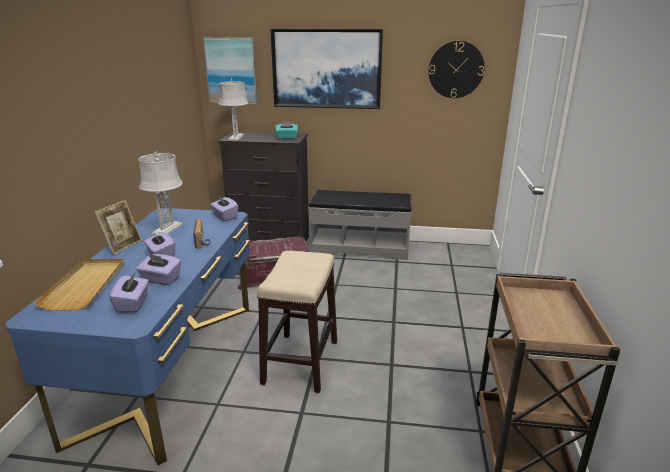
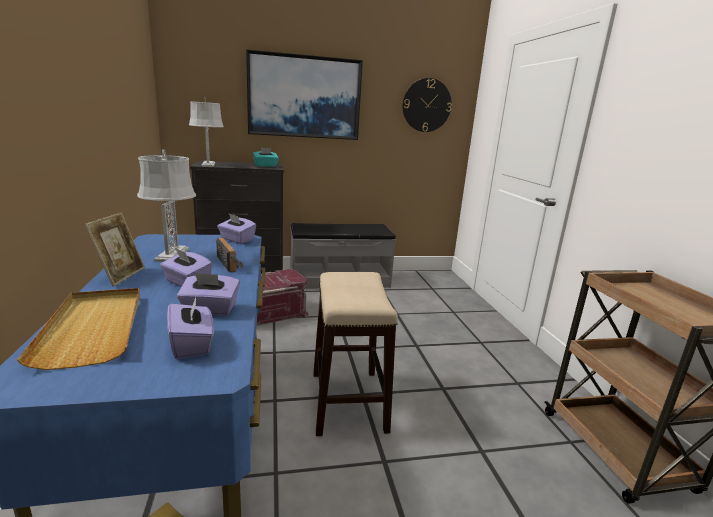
camera: 20 degrees left, 5 degrees down
(231, 71) = (198, 93): picture -> none

